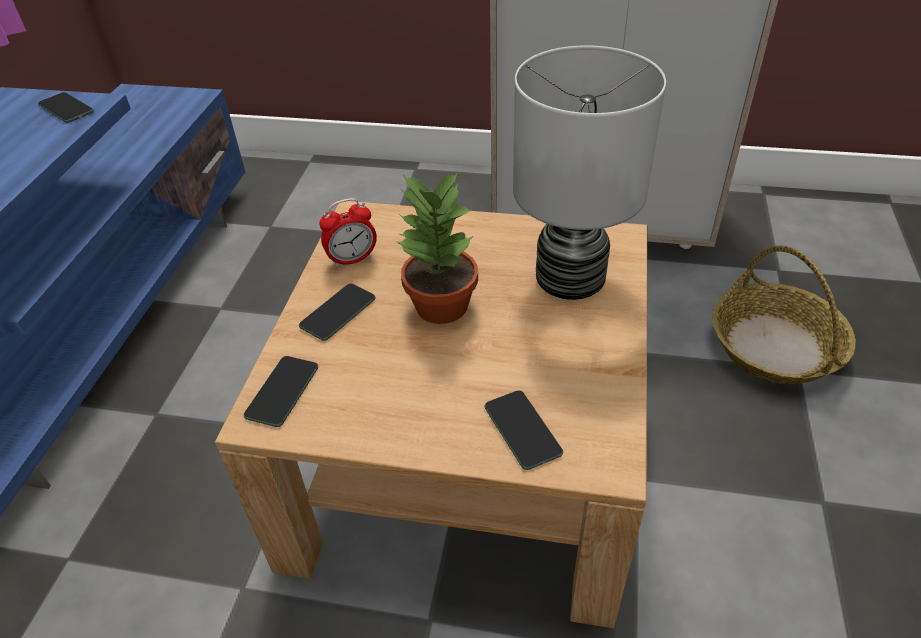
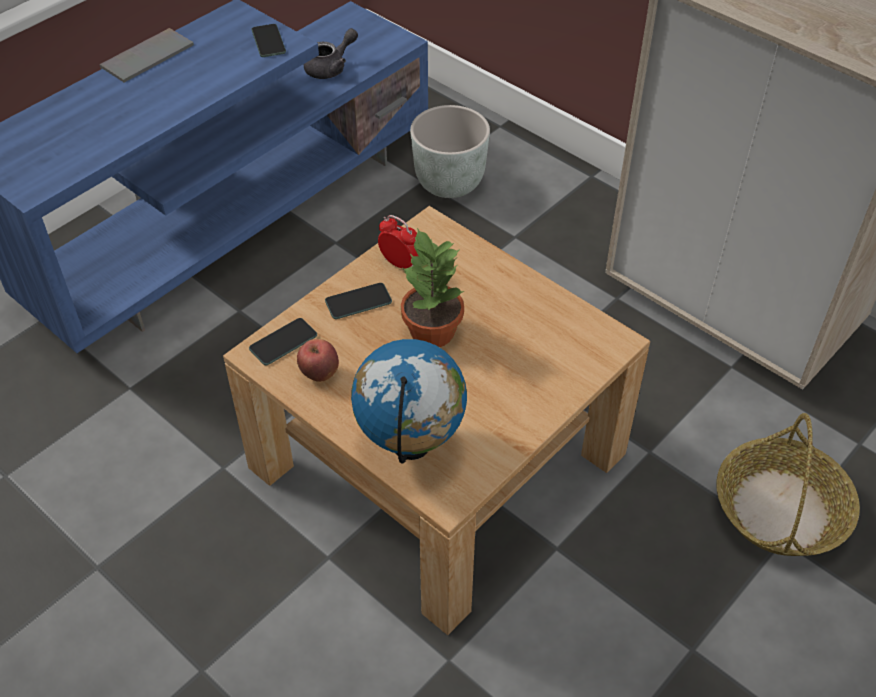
camera: 30 degrees right, 5 degrees up
(139, 137) = (331, 68): none -> grey teapot
(297, 219) = (449, 184): none -> grey planter
(352, 259) = (399, 263): alarm clock -> alarm clock turned 150 degrees counterclockwise
(353, 404) = (319, 374): none -> apple
(522, 430) = (411, 447): phone -> globe
(570, 276) = (545, 355): grey table lamp -> none

